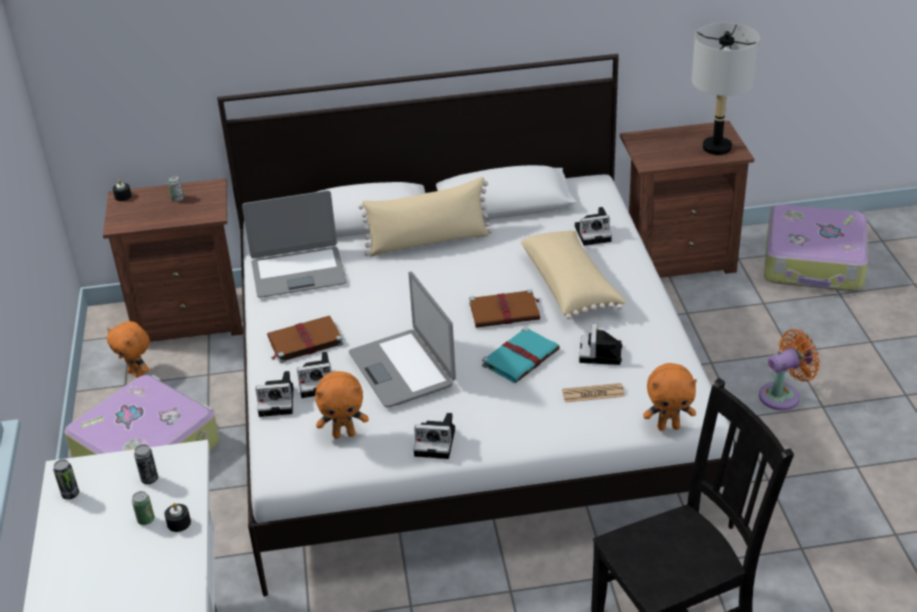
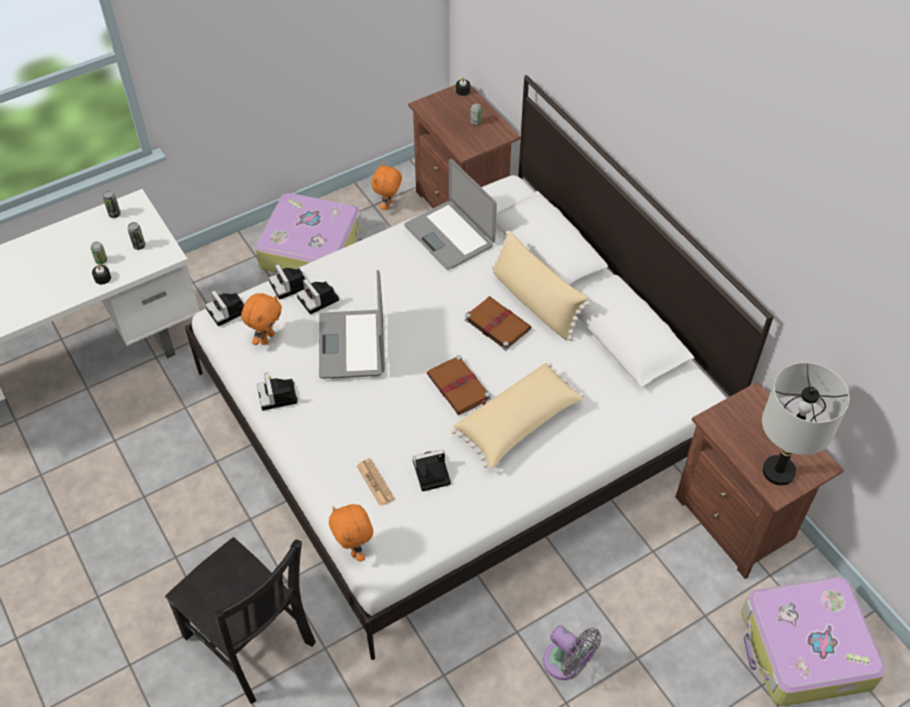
camera: 65 degrees right, 15 degrees up
(304, 341) = (364, 273): brown book -> brown book (496, 324)
(344, 434) = (267, 338): orange plush toy -> orange plush toy turned 120 degrees counterclockwise
(402, 369) = (353, 345): laptop -> laptop turned 45 degrees counterclockwise
(521, 357) = (403, 418): turquoise book -> none
(594, 233) = (611, 417): camera -> camera (228, 311)
(783, 395) = (566, 664): orange fan -> grey fan

